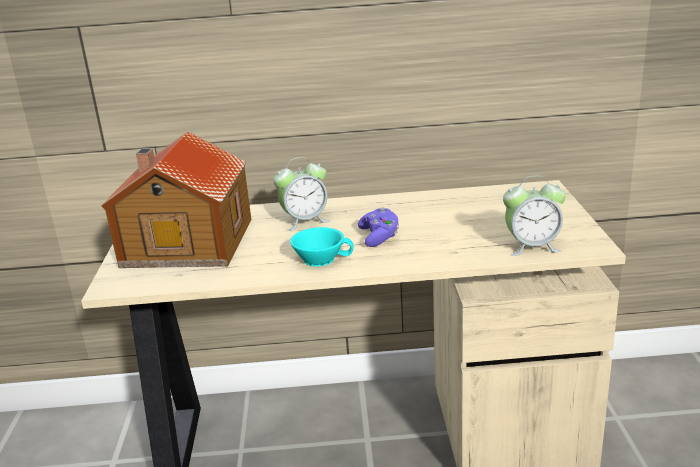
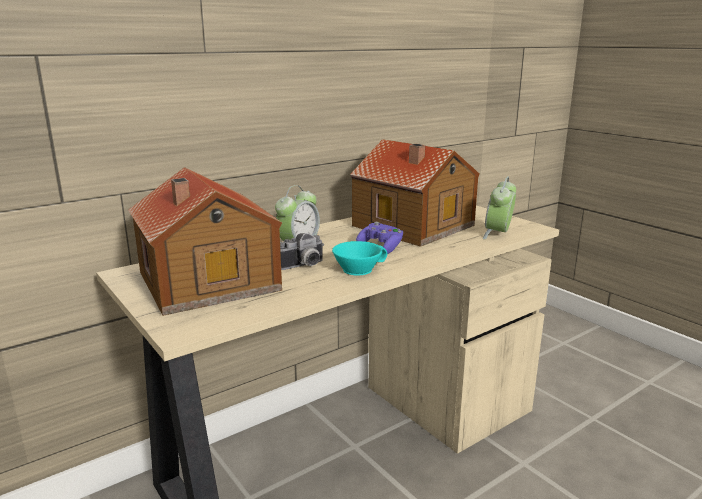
camera: 35 degrees left, 5 degrees down
(279, 244) = (303, 266): none -> camera
(452, 217) = (413, 226): none -> toy house
(532, 247) = (498, 234): alarm clock -> alarm clock turned 150 degrees clockwise

